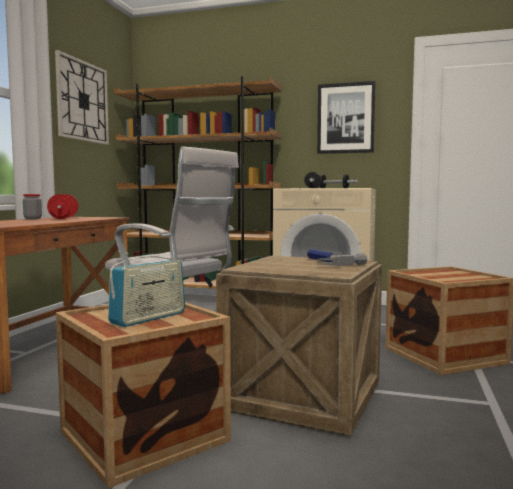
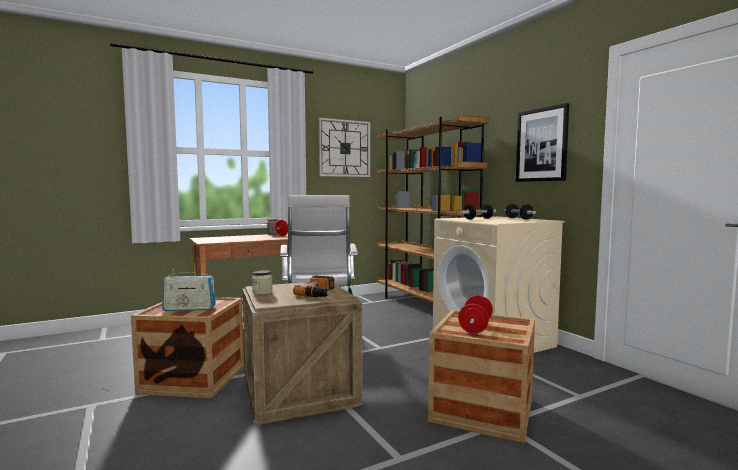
camera: 45 degrees right, 0 degrees up
(274, 270) = (262, 292): none -> jar
(325, 262) = (319, 293): hammer -> power drill
(444, 276) = (475, 327): none -> red dumbbell

